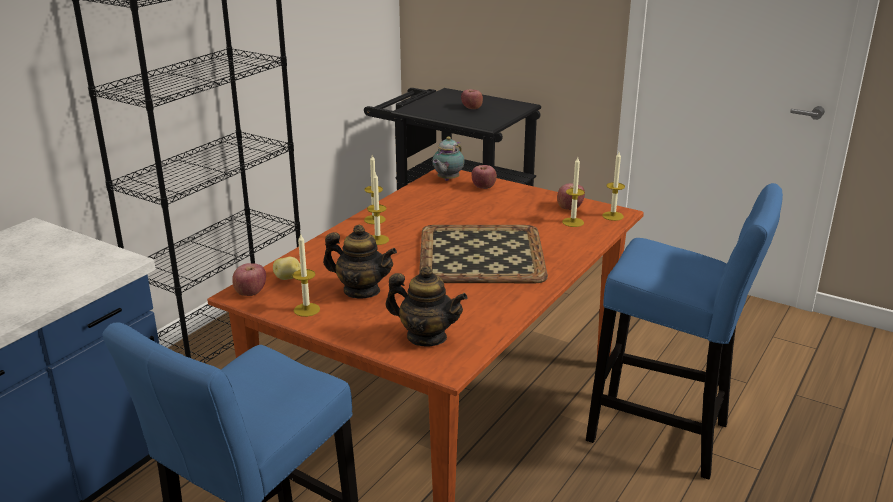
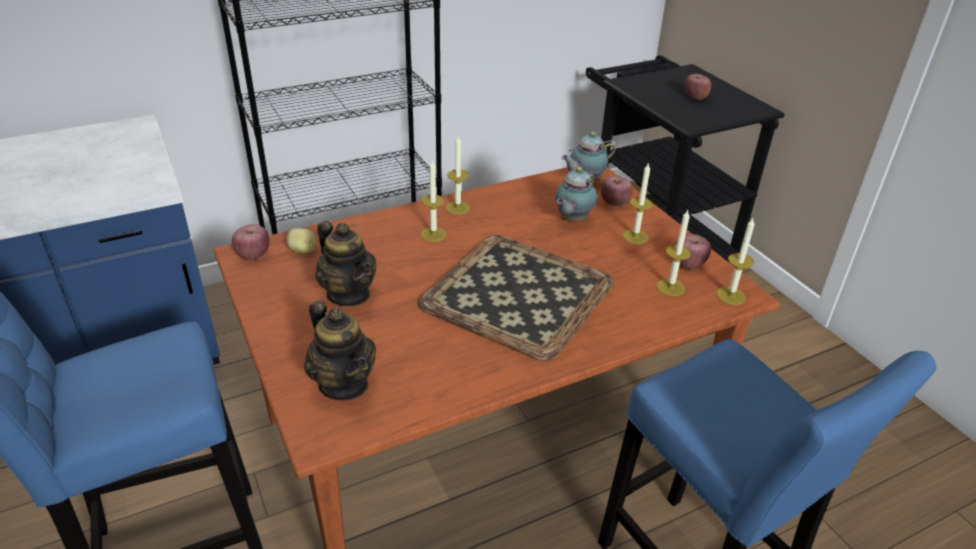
camera: 30 degrees right, 10 degrees up
(306, 310) = (276, 297): candle -> candle (635, 237)
(466, 204) = (572, 219): none -> teapot

